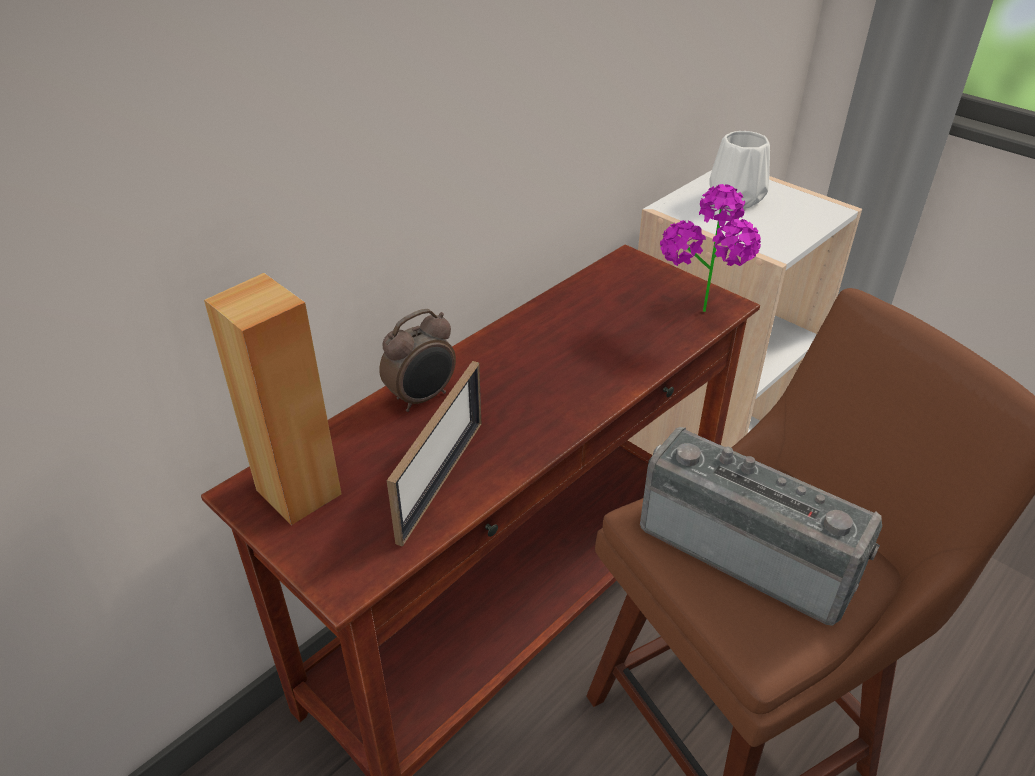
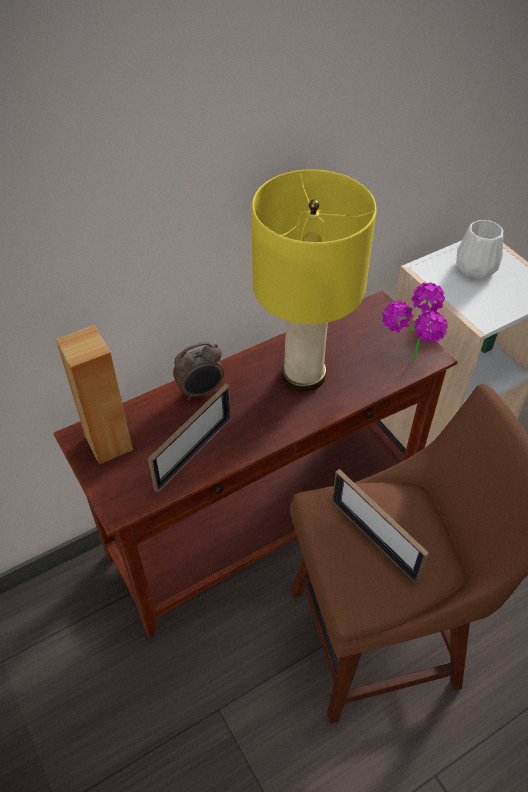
camera: 15 degrees right, 10 degrees up
(562, 353) = (302, 375): none -> yellow table lamp
(749, 550) = (373, 539): radio -> picture frame

